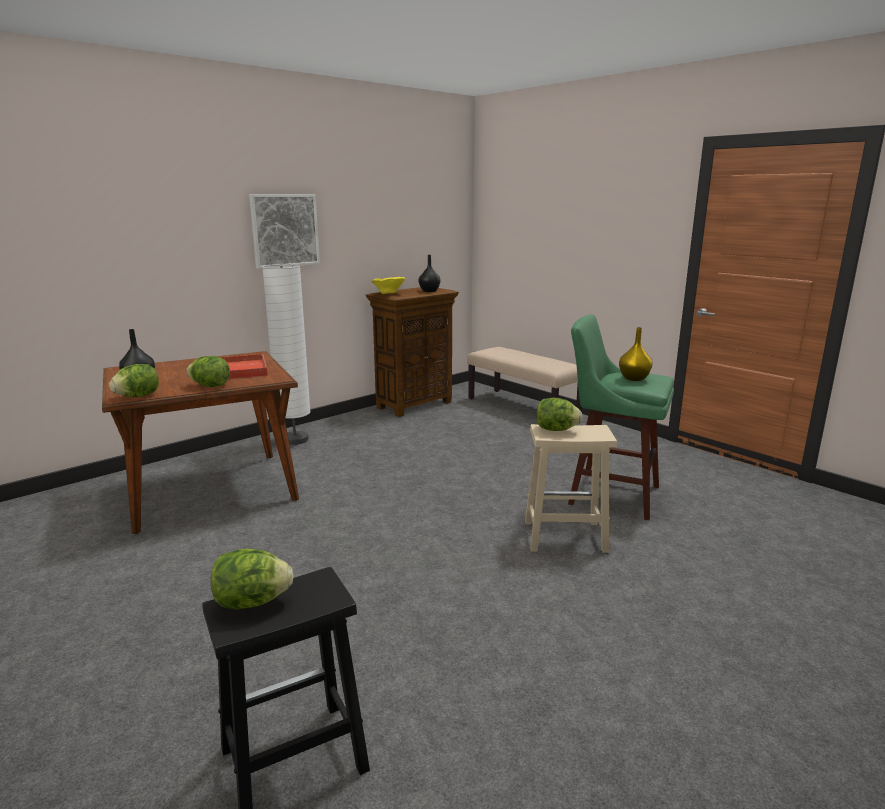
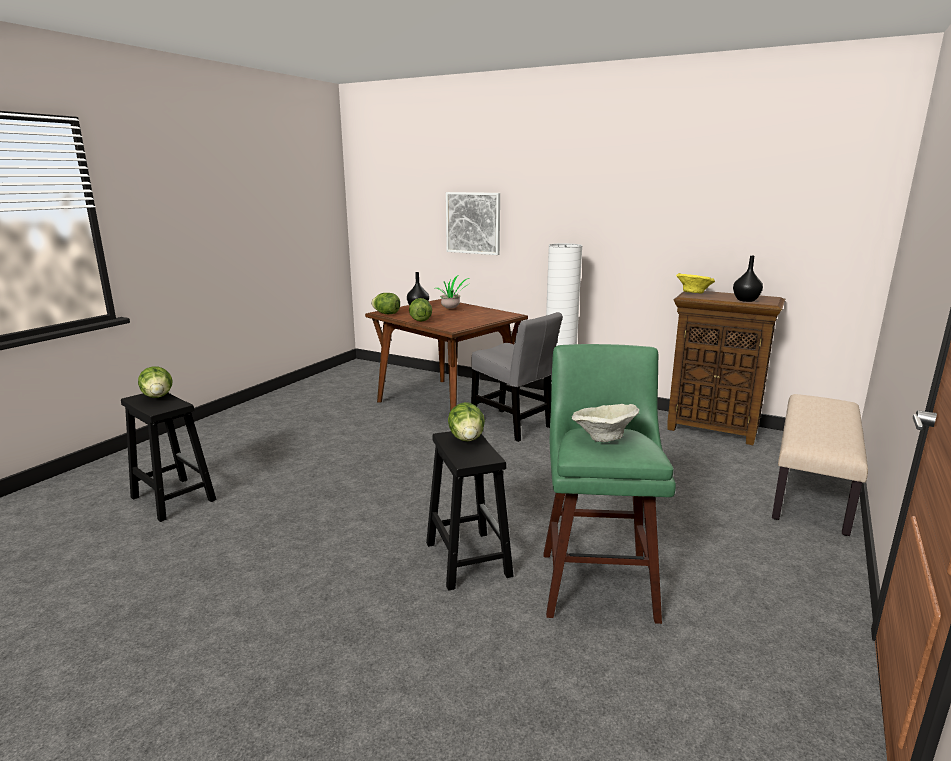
camera: 70 degrees right, 0 degrees up
(178, 369) = (451, 309): none -> potted plant
(242, 370) = (465, 319): red tray -> none
(284, 230) = (603, 214): picture -> picture (473, 223)
(321, 469) = (513, 426): none -> grey chair
(563, 536) = (467, 558): beige stool -> black stool
(634, 378) = (603, 438): yellow vase -> beige bowl

